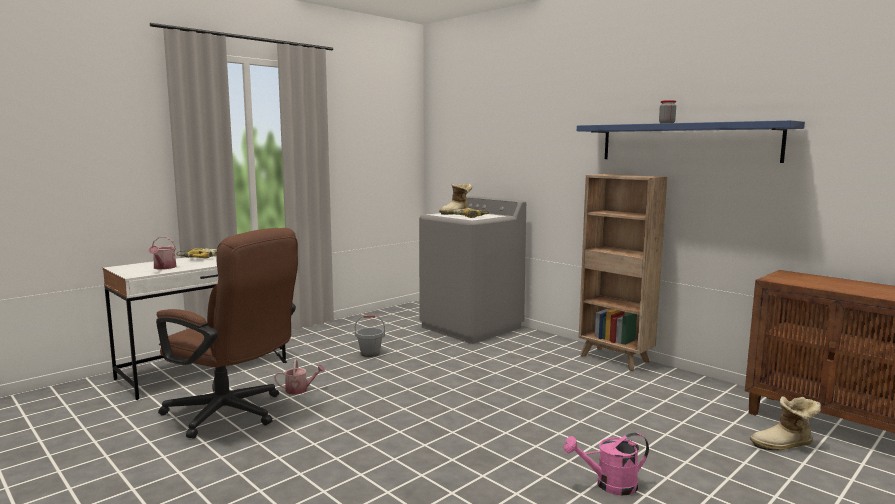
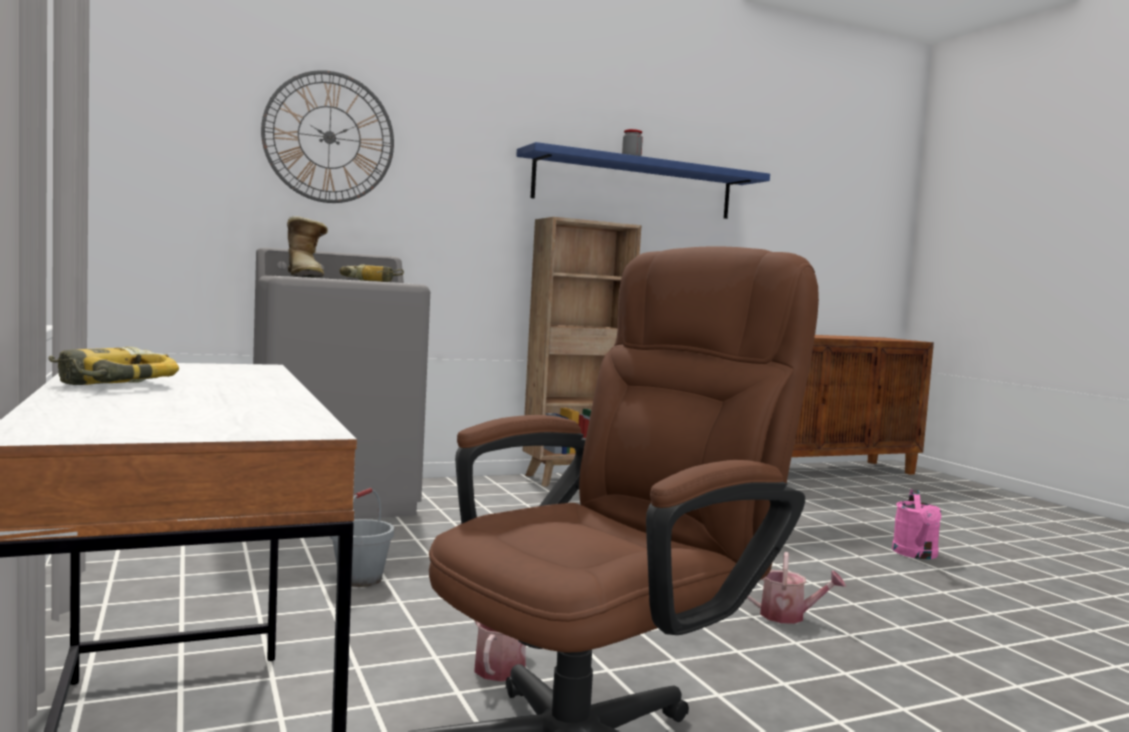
camera: 70 degrees left, 5 degrees down
(163, 268) = (223, 408): watering can -> watering can (789, 616)
(501, 135) = (329, 137): none -> wall clock
(784, 446) = (832, 491): boot -> none

